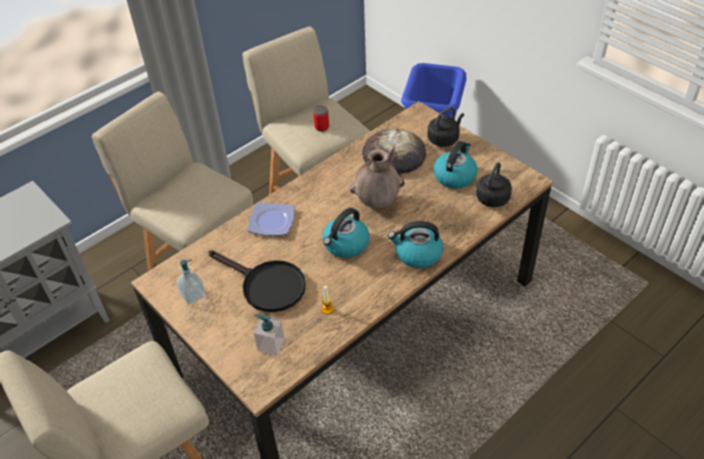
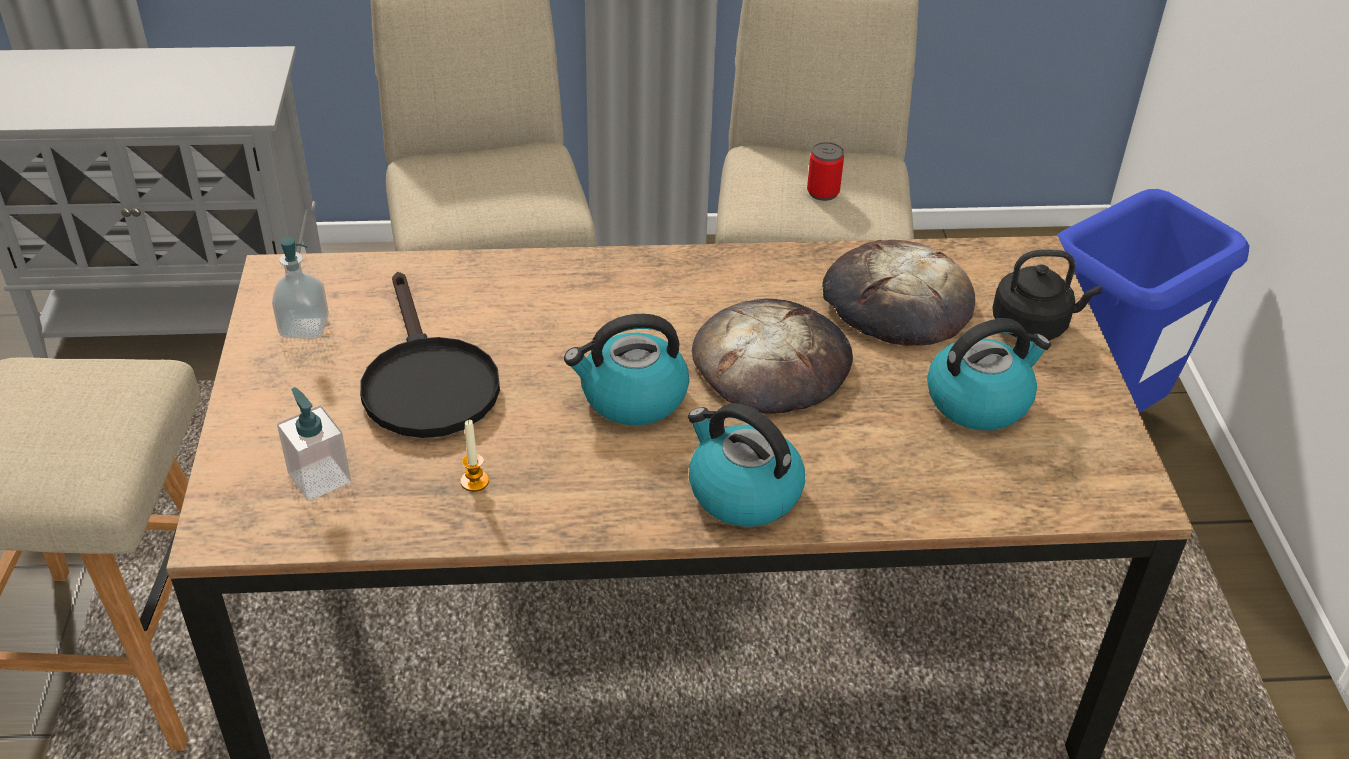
camera: 35 degrees right, 5 degrees down
(272, 222) = (554, 291): plate -> none
(377, 203) = (771, 363): brown vase -> bread
(491, 200) = (1007, 486): black kettle -> none

